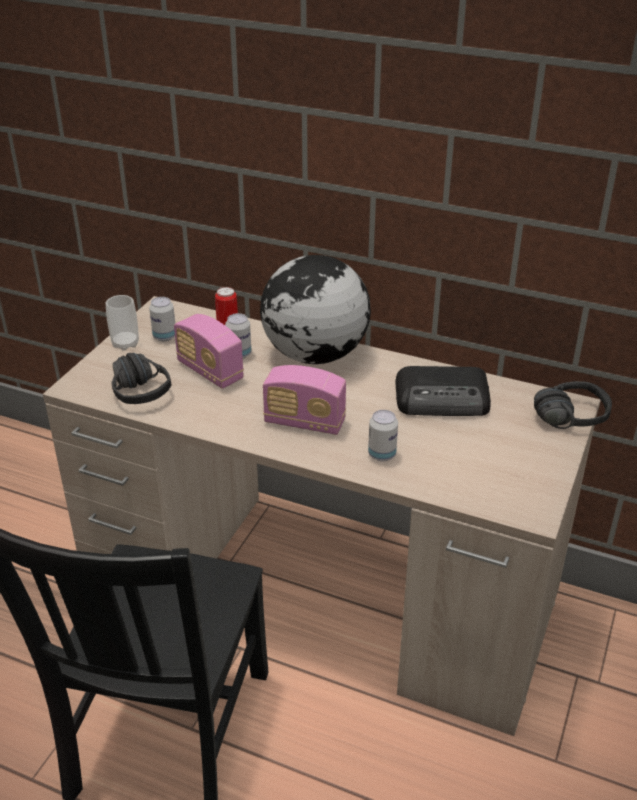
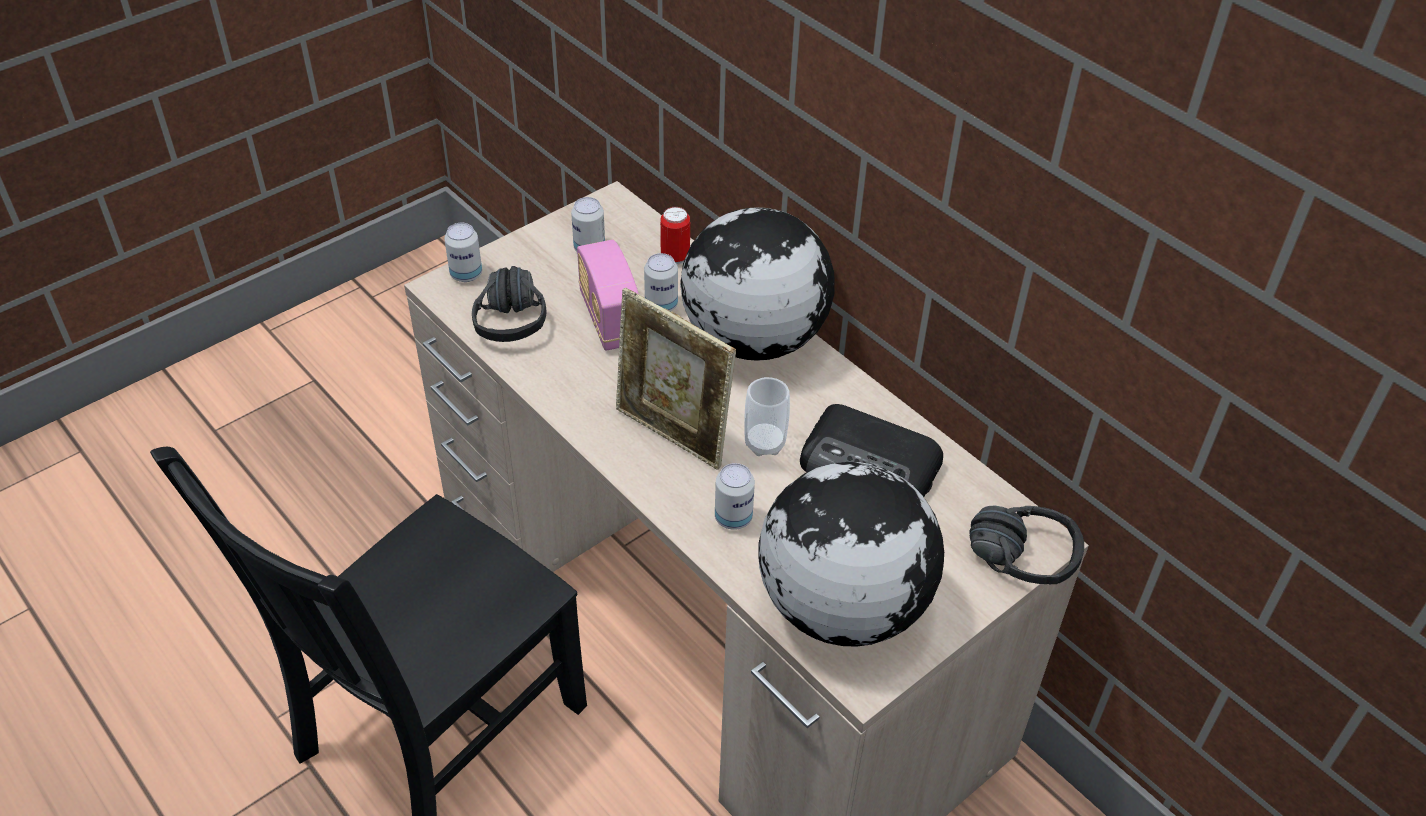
camera: 25 degrees right, 10 degrees up
(86, 375) = (466, 274): none -> can
(125, 344) = (537, 243): cup -> cup (764, 443)
(304, 422) = (672, 435): radio -> picture frame
(488, 479) = (840, 606): none -> globe

